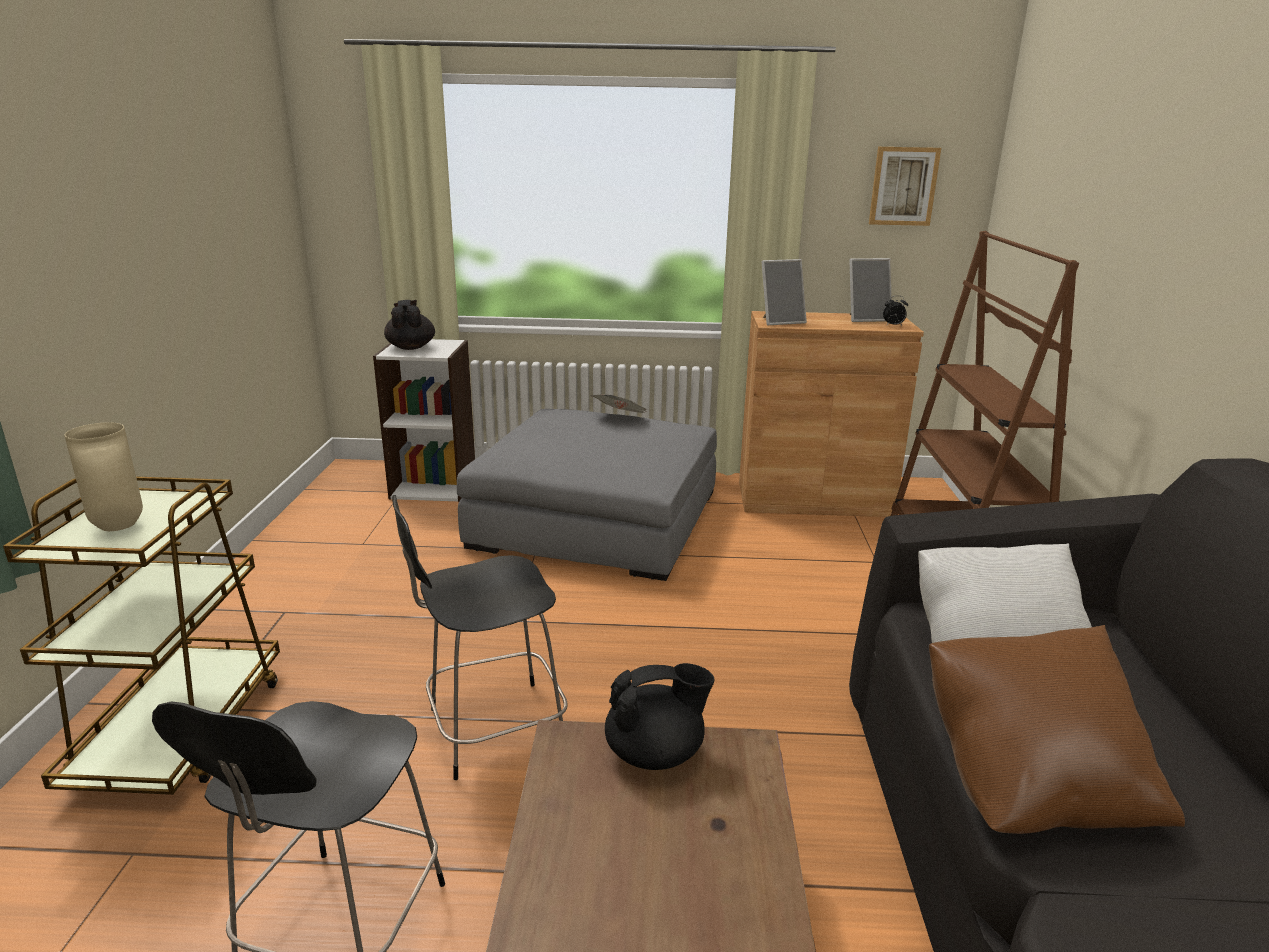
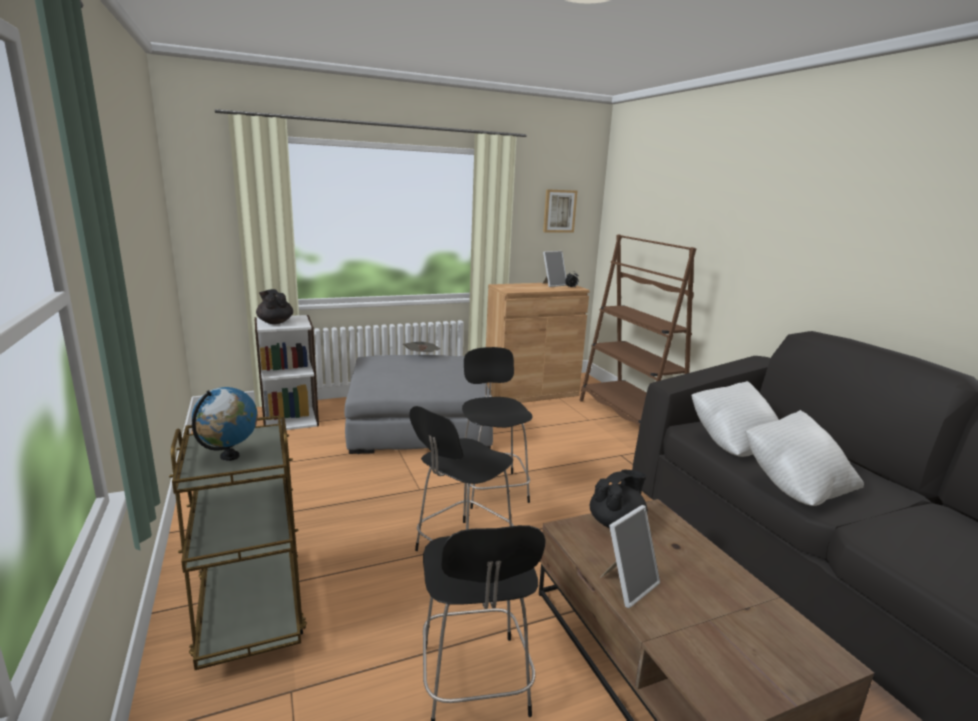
camera: 25 degrees left, 5 degrees down
(120, 526) = (230, 456): beige vase -> globe
(618, 642) = (492, 488): none -> black stool
(780, 321) = (513, 289): picture frame -> picture frame (627, 585)
(1031, 782) = (795, 487): brown pillow -> white pillow

